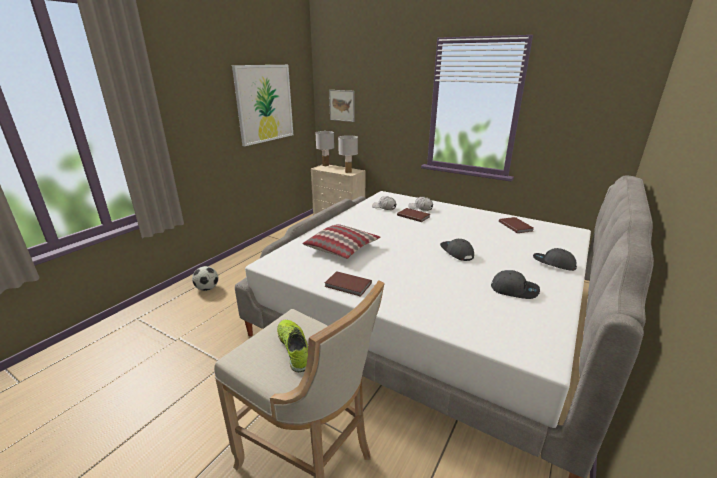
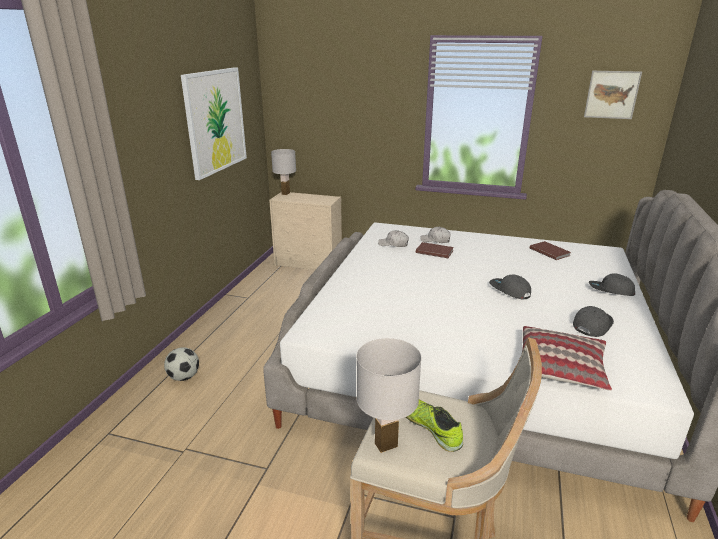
camera: 15 degrees left, 0 degrees up
(342, 105) = (304, 116): picture -> picture (611, 94)
(342, 248) = (382, 302): pillow -> pillow (560, 367)
(348, 172) = (322, 201): white table lamp -> white table lamp (386, 444)
(348, 285) = (420, 346): brown book -> none
(514, 289) = (591, 324): grey cap -> grey cap turned 60 degrees counterclockwise

